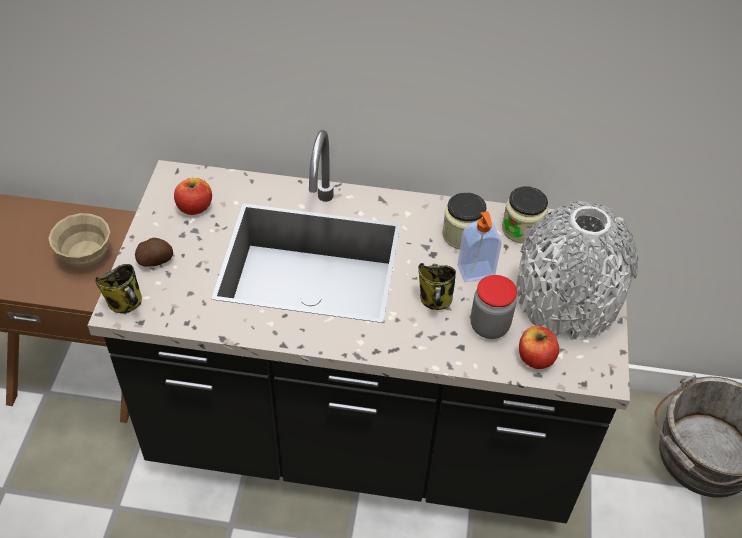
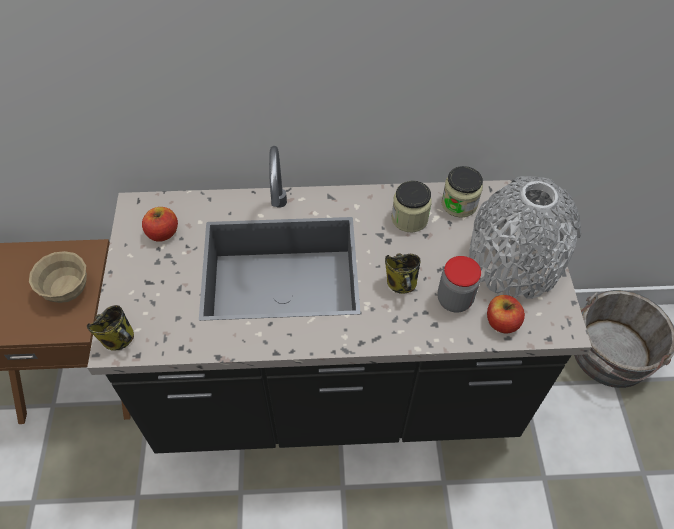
camera: 10 degrees left, 5 degrees up
(156, 261) = (138, 292): potato -> none
(476, 272) = (430, 251): soap dispenser -> none

